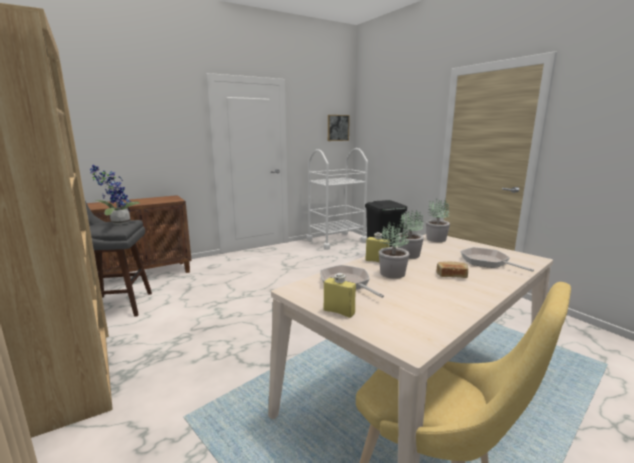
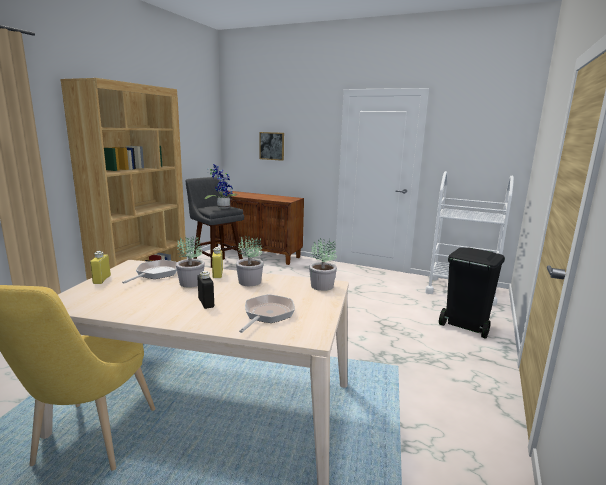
camera: 55 degrees right, 0 degrees up
(338, 128) = (504, 146): picture -> picture (272, 146)
(451, 276) = (206, 303): bread -> black bottle

